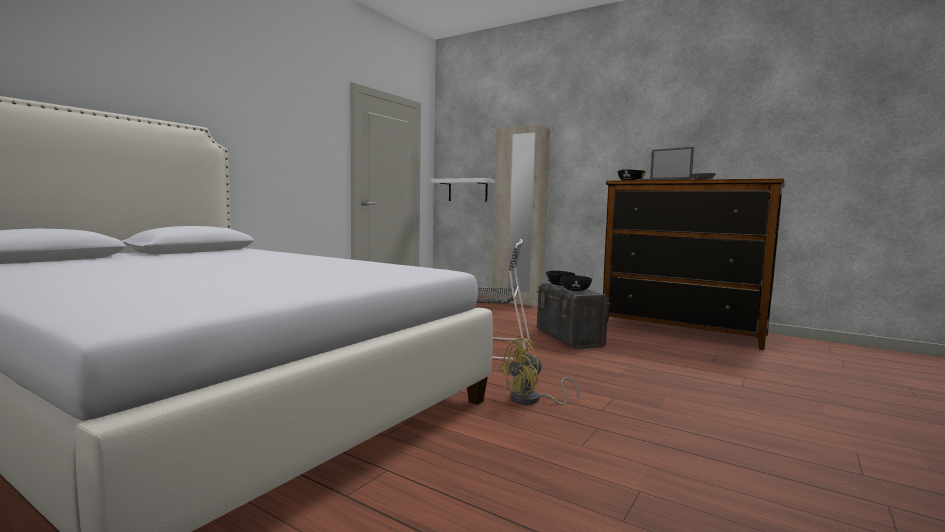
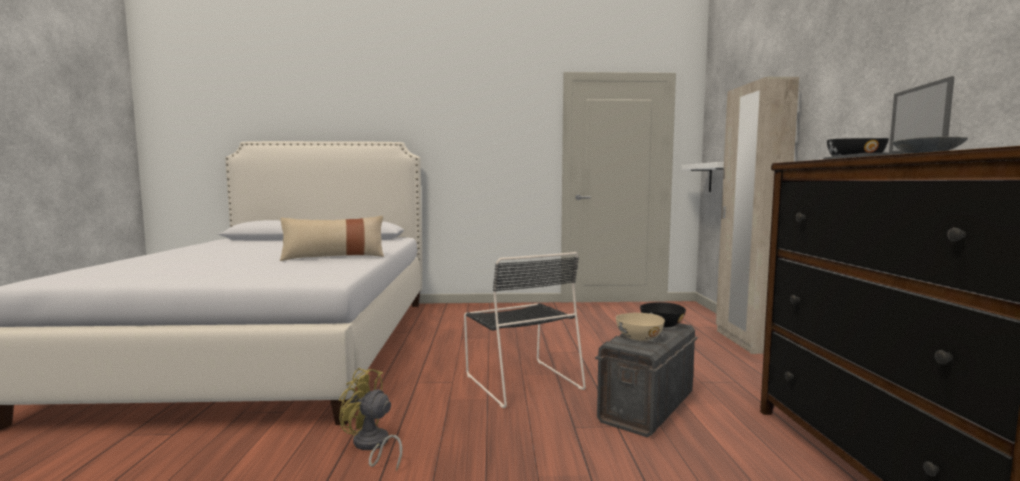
camera: 55 degrees right, 0 degrees up
(318, 262) = (334, 257): none -> beige pillow
(575, 290) = (639, 337): black bowl -> beige bowl

